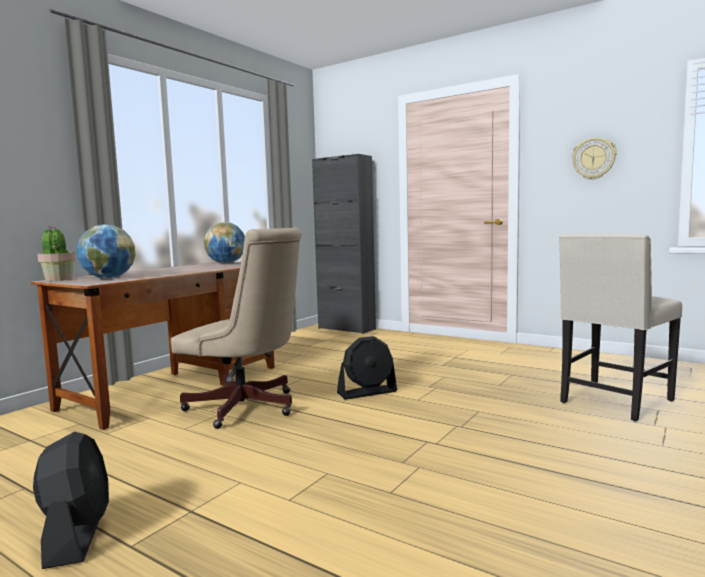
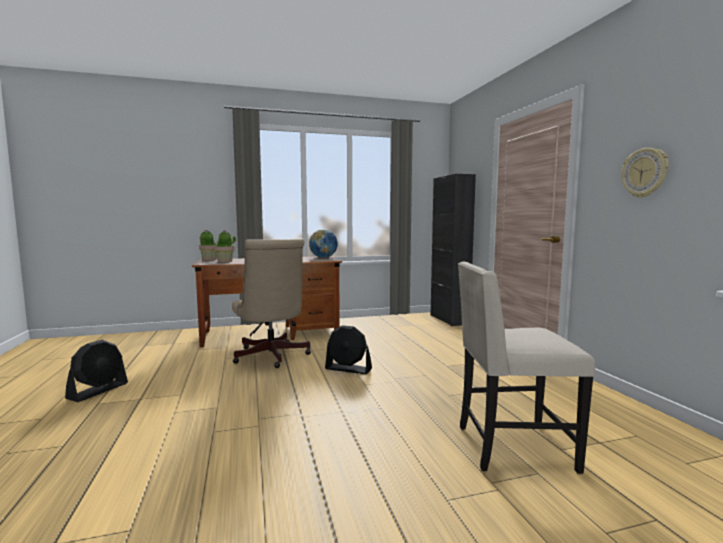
camera: 40 degrees right, 0 degrees up
(108, 278) = (225, 261): globe -> potted plant

